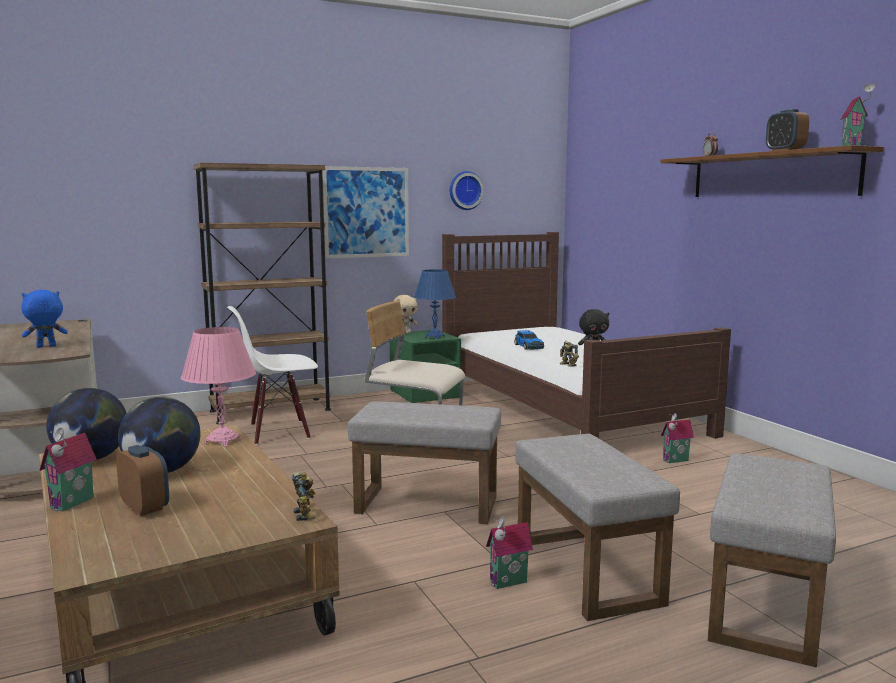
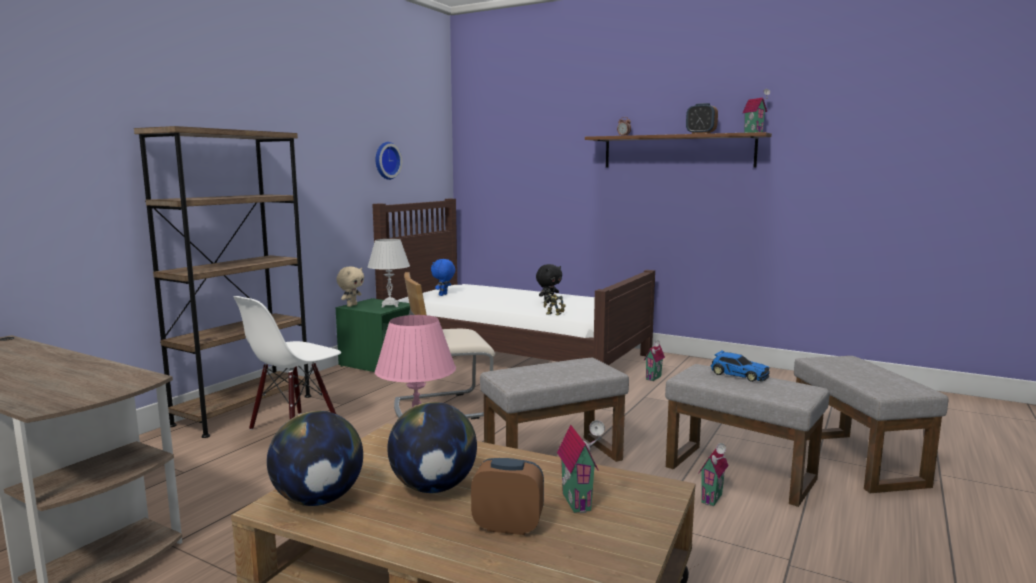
camera: 35 degrees left, 0 degrees up
(46, 347) = (72, 378): blue plush toy -> blue plush toy (443, 295)
(74, 504) = (425, 550): toy house -> toy house (579, 501)
(306, 514) = (653, 482): toy robot -> none
(366, 212) = (309, 183): picture -> none
(435, 337) = (390, 305): blue table lamp -> white table lamp
(529, 346) = (488, 303): toy car -> toy car (738, 375)

